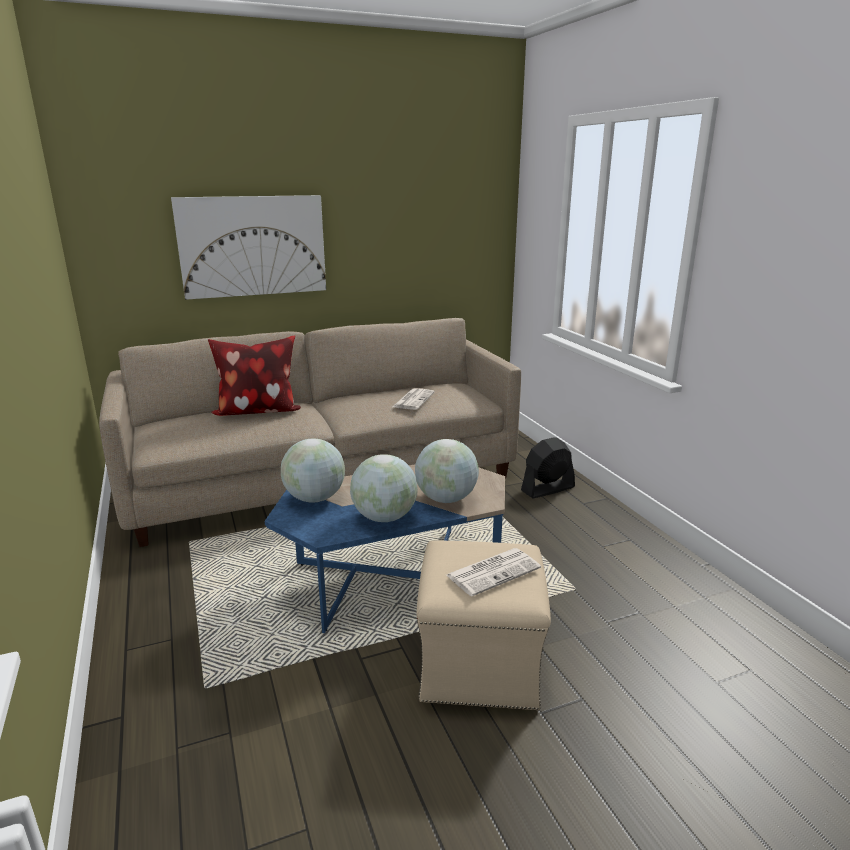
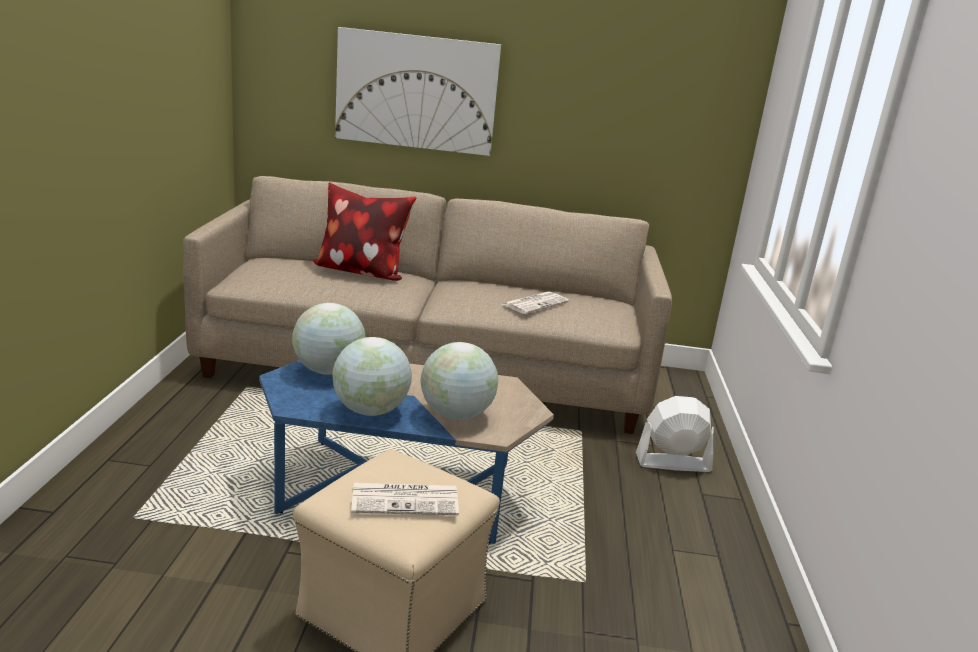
camera: 25 degrees right, 0 degrees up
(547, 489) = (672, 462): black fan -> white fan

